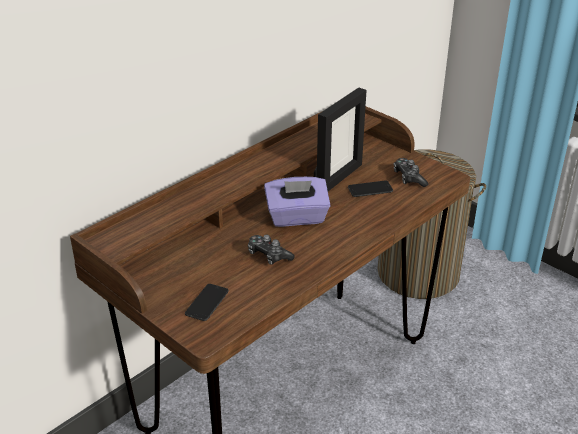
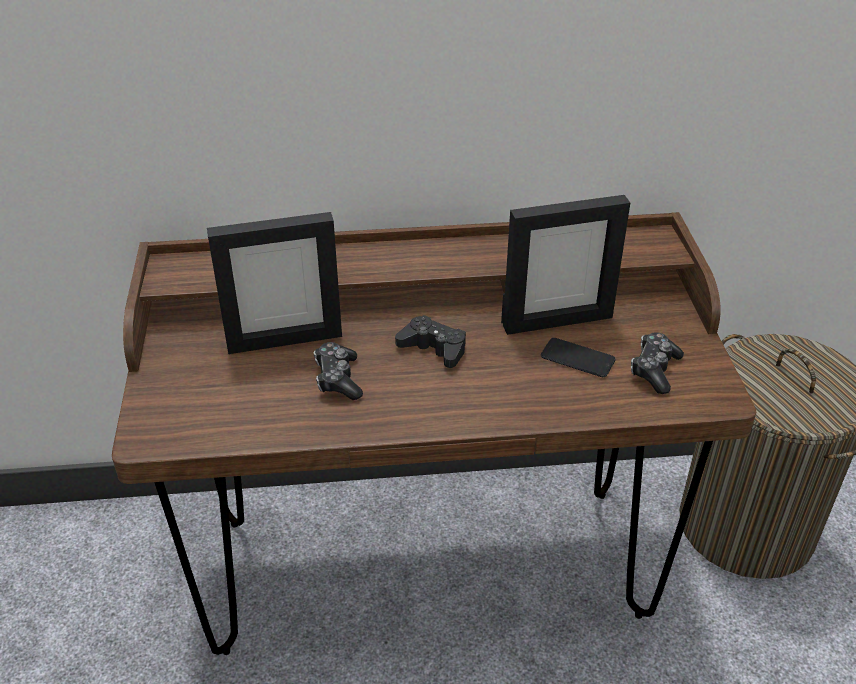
camera: 40 degrees right, 5 degrees up
(207, 303) = (201, 398): phone -> none
(211, 252) = (284, 339): none -> picture frame
(297, 218) = (434, 348): purple tissue box -> black game controller

